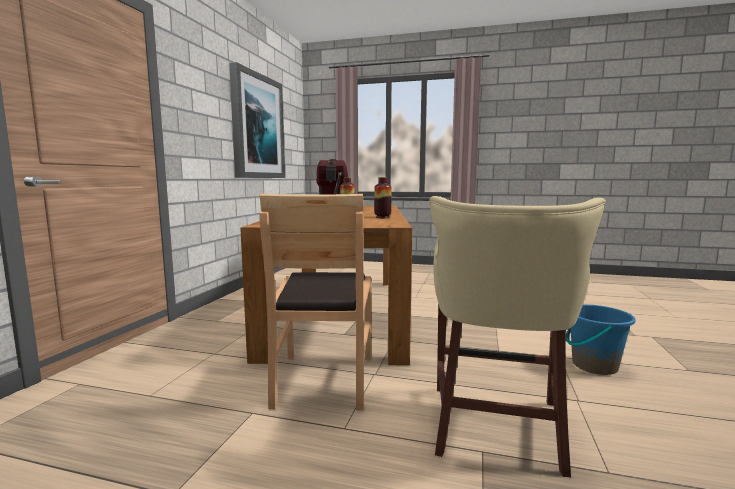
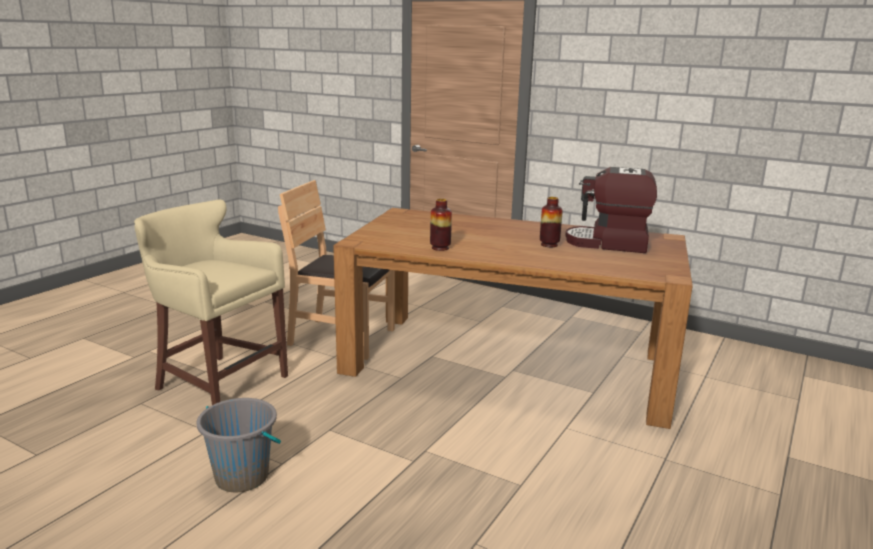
camera: 105 degrees right, 10 degrees up
(257, 127) = (725, 98): picture -> none
(594, 365) = (242, 477): blue bucket -> grey bucket

